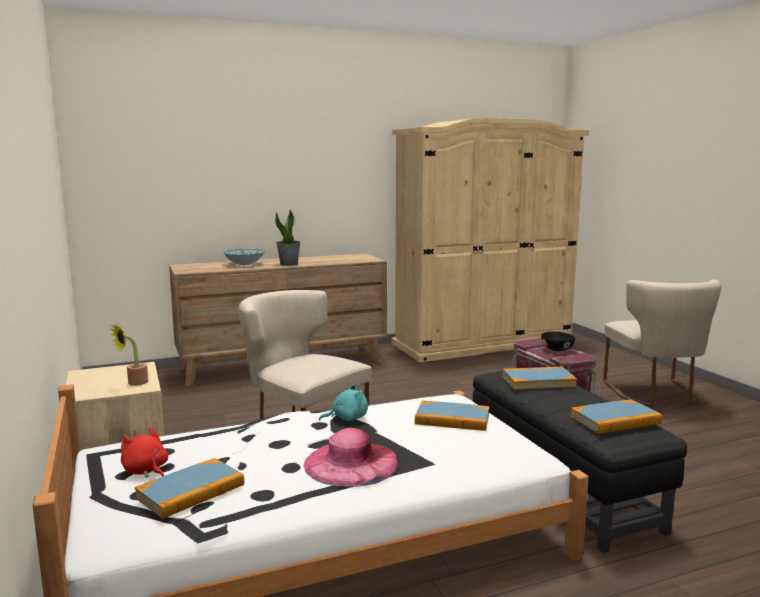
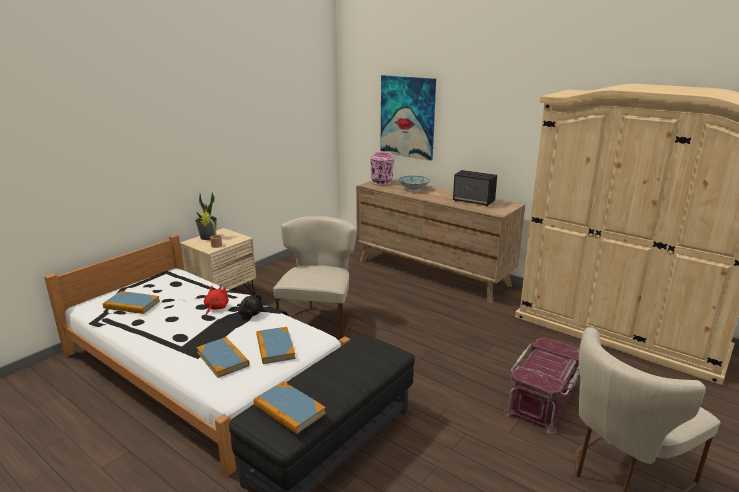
camera: 60 degrees right, 10 degrees up
(146, 471) = (152, 288): red plush toy -> red plush toy (216, 308)
(192, 267) = (381, 182): none -> pink vase
(198, 178) = (407, 117): none -> picture
(289, 264) = (435, 197): potted plant -> potted plant (208, 237)
(328, 259) = (474, 201): none -> speaker
(347, 418) = (250, 313): turquoise plush toy -> black plush toy
(351, 463) = (184, 333): pink hat -> none
(538, 381) = (355, 360): book -> book (223, 359)
(557, 349) = (553, 364): black bowl -> none

